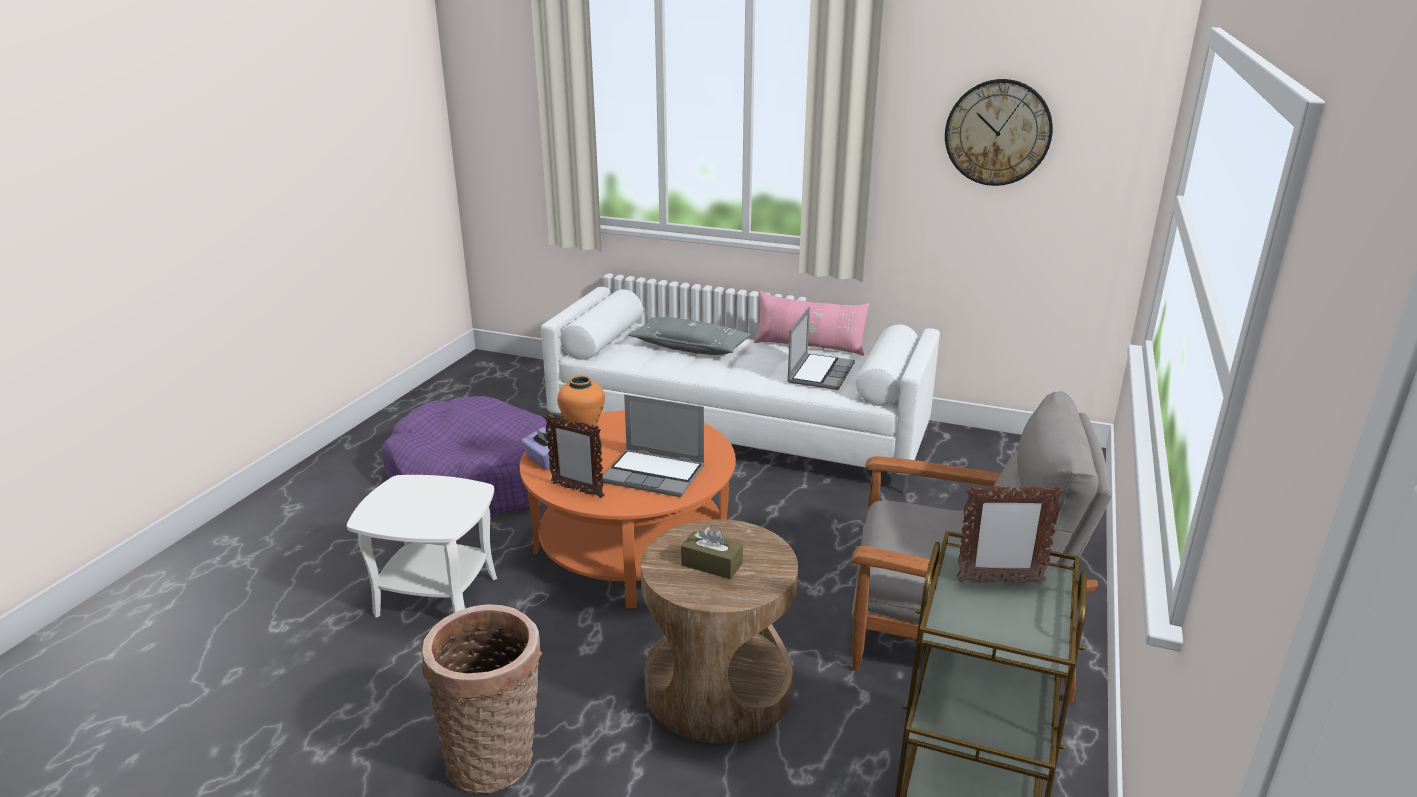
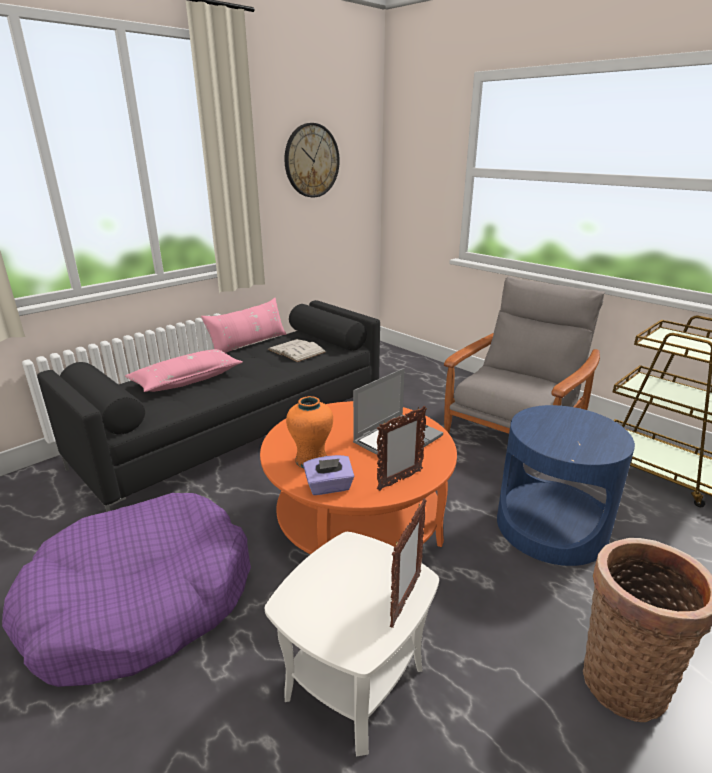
camera: 65 degrees left, 0 degrees up
(690, 347) = (187, 380): grey pillow -> pink pillow
(711, 564) = (574, 434): brown tissue box -> none
(718, 688) = (551, 527): brown side table -> blue side table
(739, 432) = (240, 429): white sofa -> black sofa
(820, 373) = (296, 351): laptop -> white book
(999, 581) = (675, 341): picture frame -> picture frame (405, 600)

